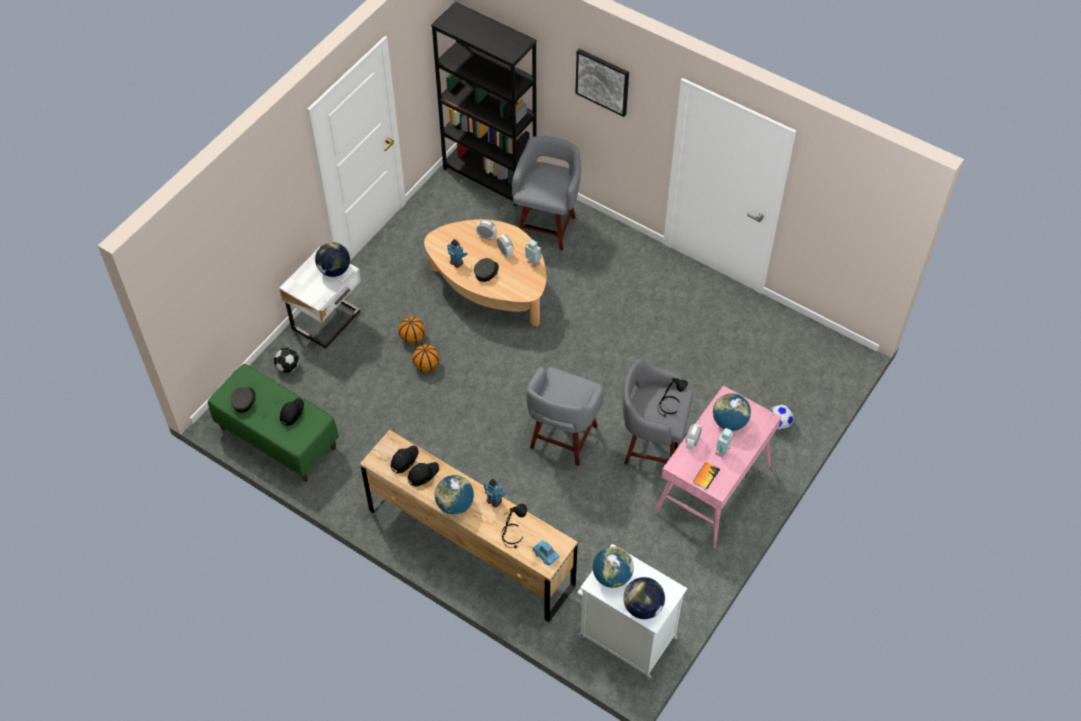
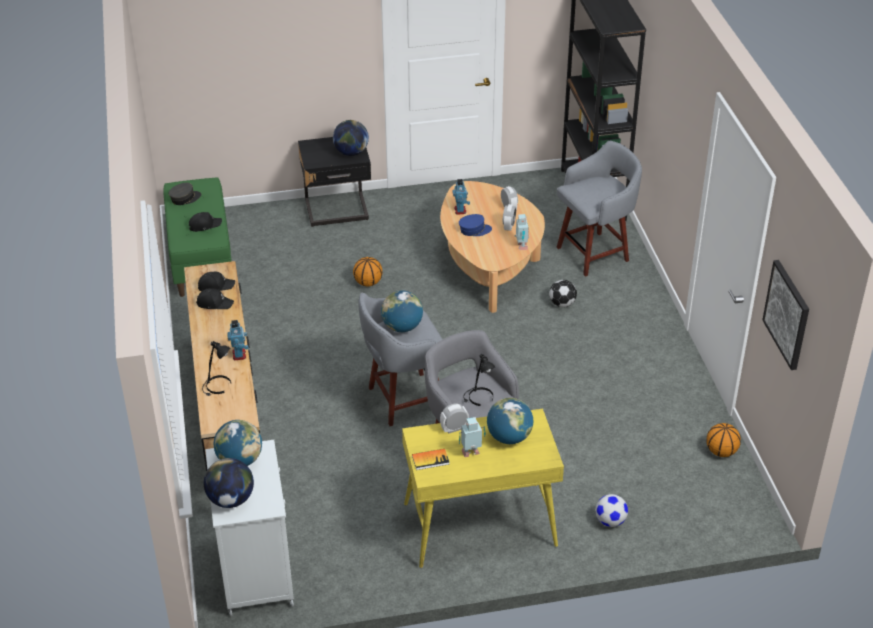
camera: 45 degrees right, 15 degrees down
(288, 367) = (270, 221): football -> football (562, 303)
(328, 321) = (337, 211): white nightstand -> black nightstand
(413, 337) = (383, 259): basketball -> basketball (721, 452)
(455, 504) = (208, 337): globe -> globe (402, 327)
(486, 272) = (474, 230): grey cap -> blue cap
(545, 554) = (222, 416): blue toy car -> none
(602, 81) = (676, 91): picture -> picture (787, 314)
(713, 490) = (479, 525): pink desk -> yellow desk

